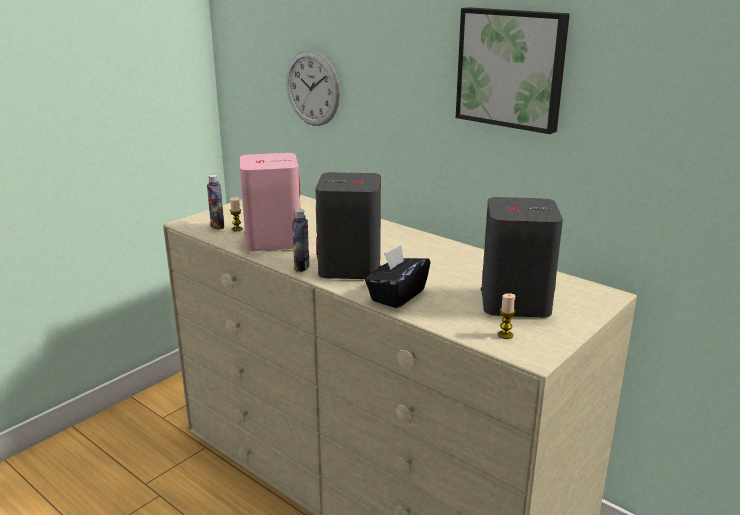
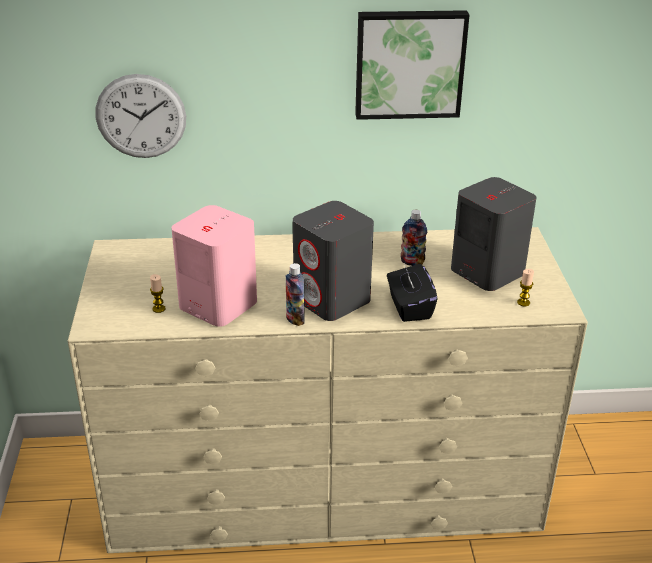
camera: 45 degrees left, 10 degrees up
(217, 226) = (132, 315): bottle -> bottle (412, 262)

